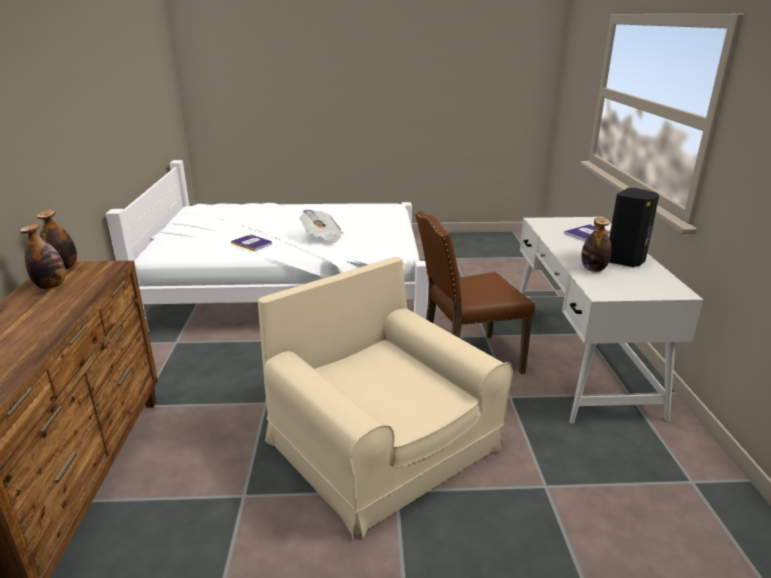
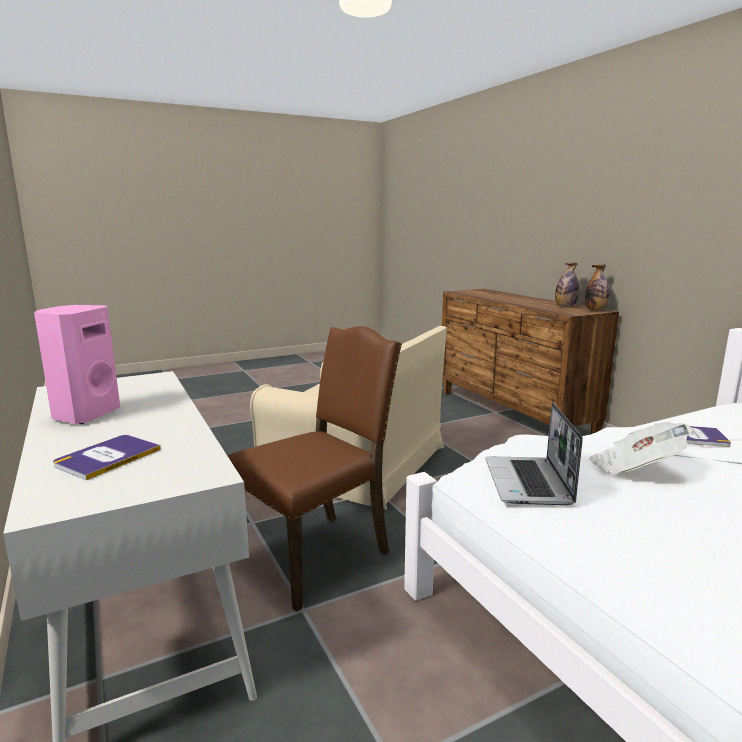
camera: 155 degrees right, 10 degrees down
(381, 242) = (529, 483): none -> laptop
(593, 269) = (147, 397): bottle -> none
(626, 261) = (85, 414): black speaker -> pink speaker

